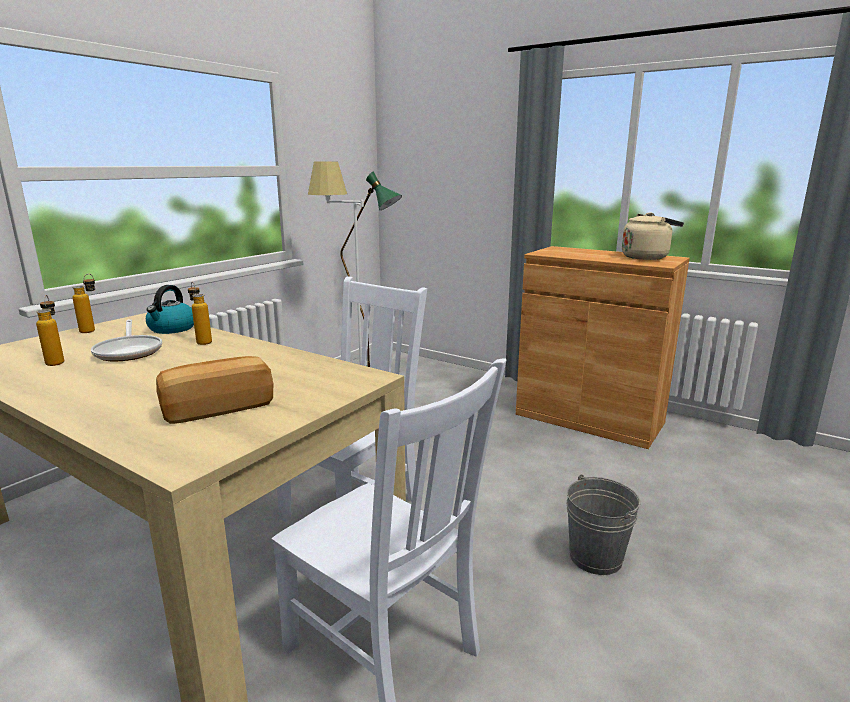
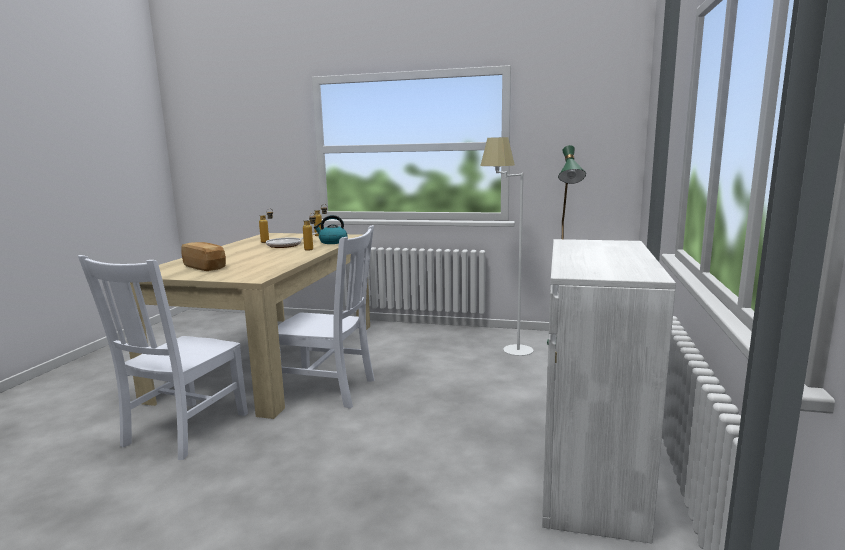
camera: 70 degrees right, 5 degrees down
(589, 418) = (590, 474): brown cabinet -> white cabinet
(595, 557) = (290, 499): grey bucket -> none
(647, 257) = (620, 267): beige kettle -> none

